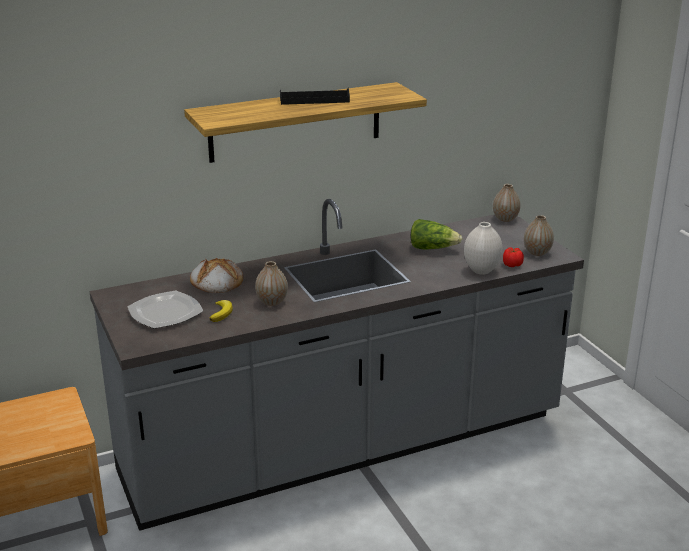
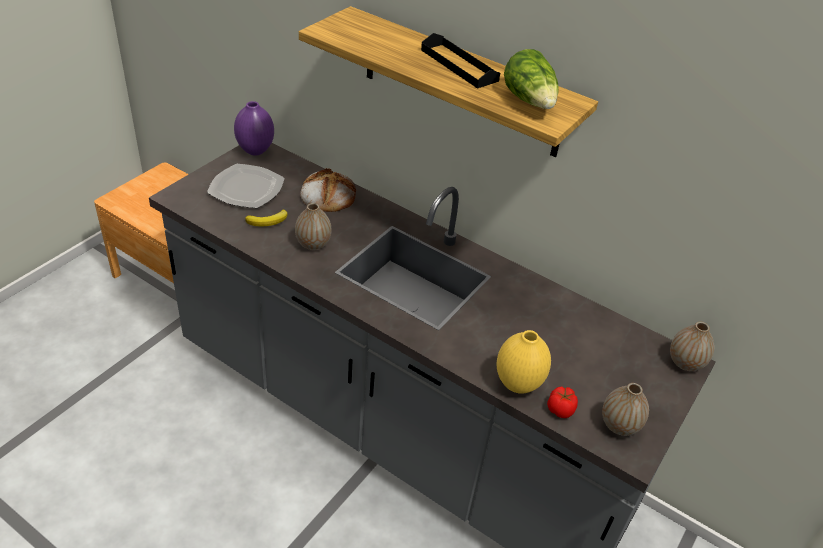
camera: 55 degrees right, 15 degrees up
(113, 296) = (255, 150): none -> purple vase
(432, 248) = (536, 321): lettuce -> lettuce (530, 101)
(482, 270) = (518, 384): white vase -> yellow vase

